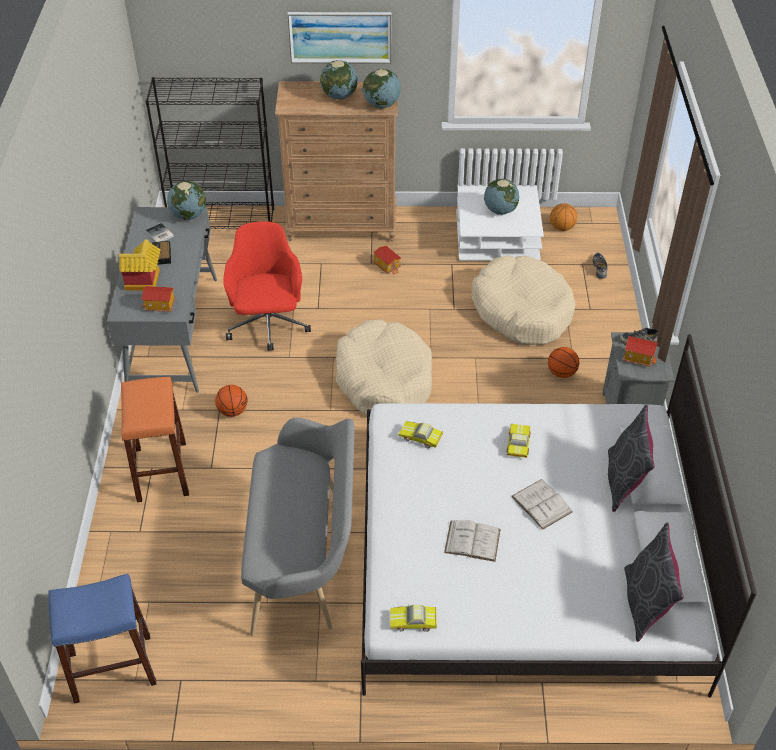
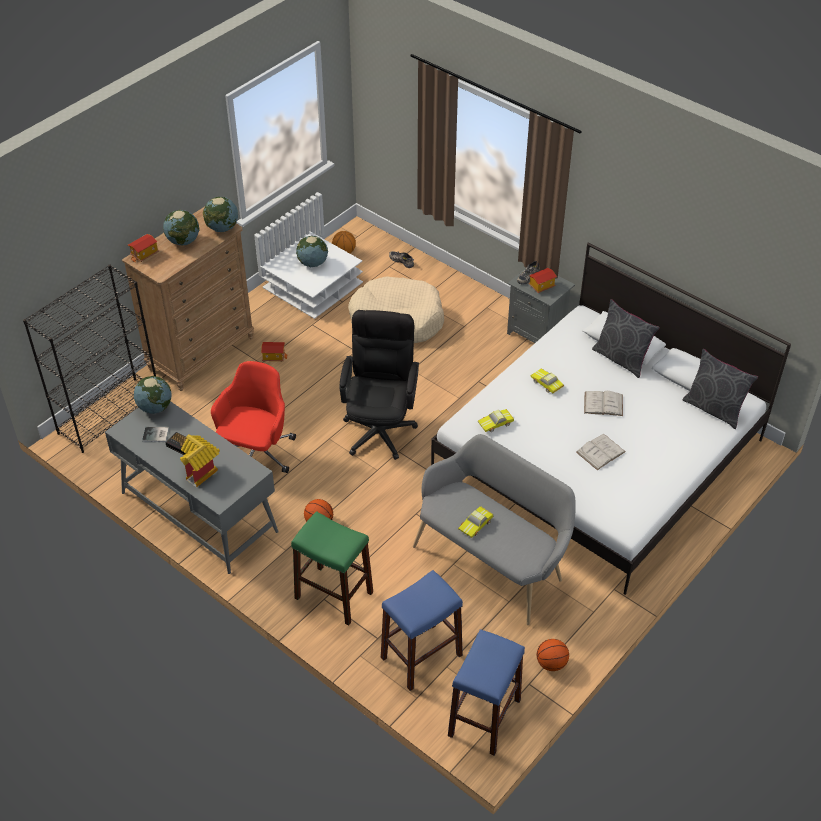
camera: 50 degrees left, 0 degrees up
(145, 575) = (421, 656): none -> blue stool
(160, 306) = (239, 477): toy house -> toy house (145, 255)
(162, 471) = (334, 595): orange stool -> green stool
(268, 325) = (256, 454): red office chair -> red office chair turned 75 degrees clockwise
(340, 36) = (157, 193): picture -> none
(384, 380) = (380, 426): beige dog bed -> black office chair
(413, 621) = (635, 516): toy car -> toy car (476, 525)
(561, 373) = (470, 339): basketball -> basketball (551, 663)

